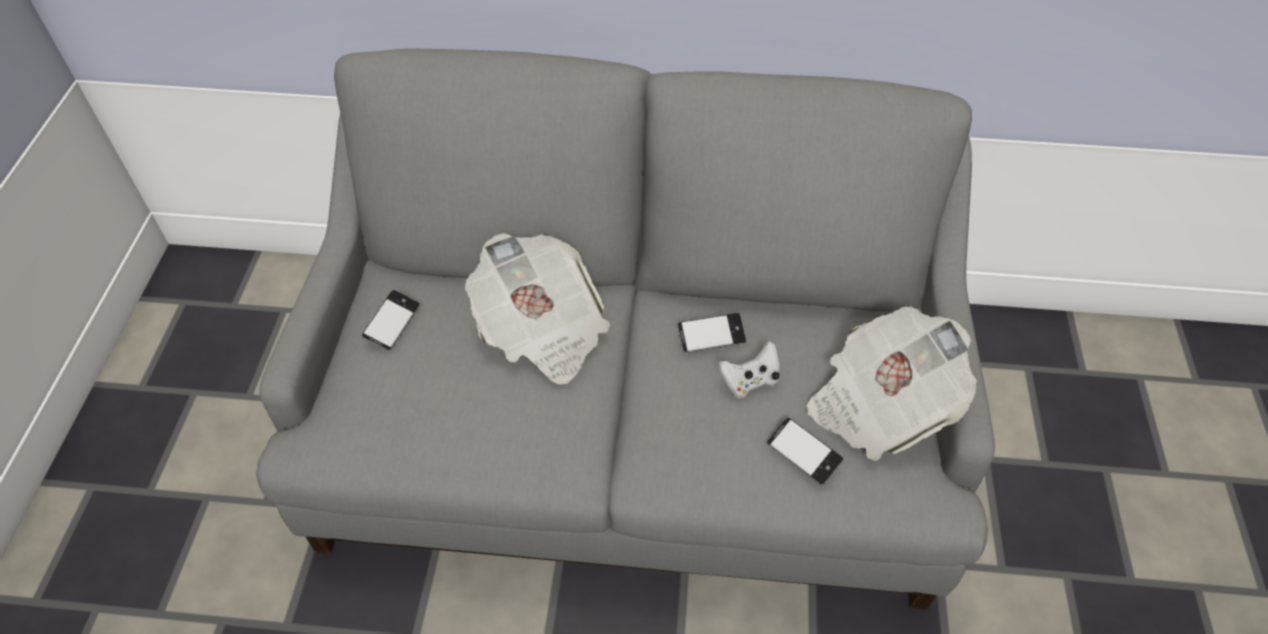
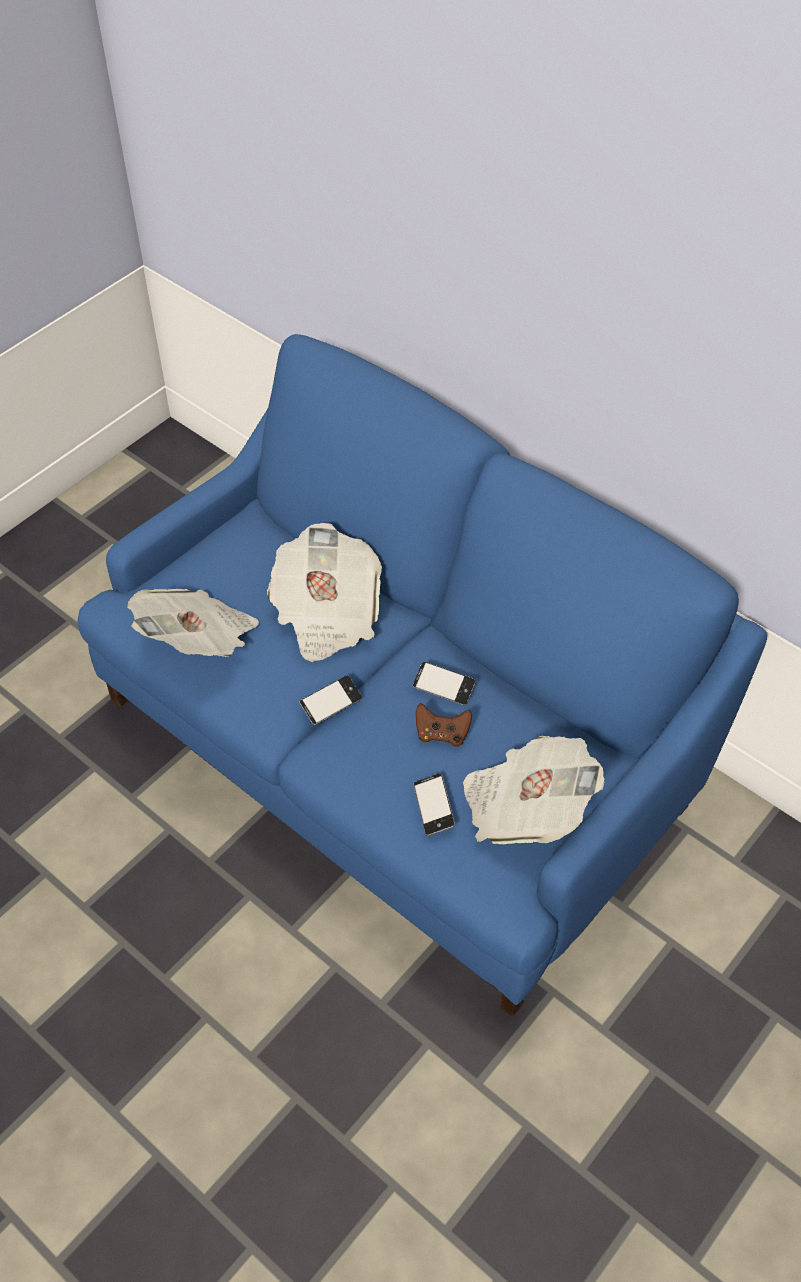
camera: 35 degrees right, 0 degrees up
(392, 324) = (229, 554): phone -> phone (331, 703)
(433, 427) = (199, 641): none -> newspaper
(635, 426) = (401, 744): grey sofa -> blue sofa
(749, 381) = (442, 734): white game controller -> brown game controller

